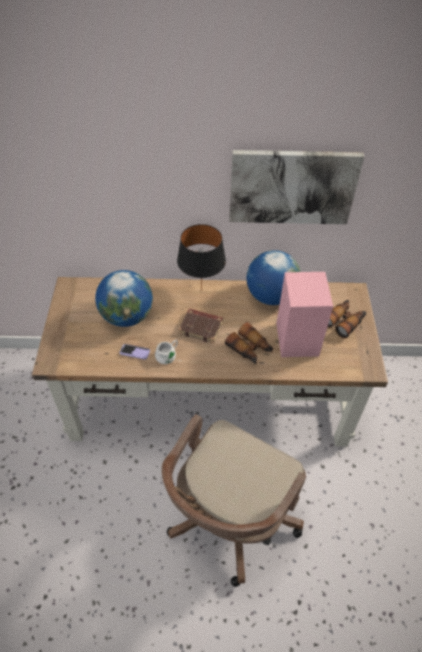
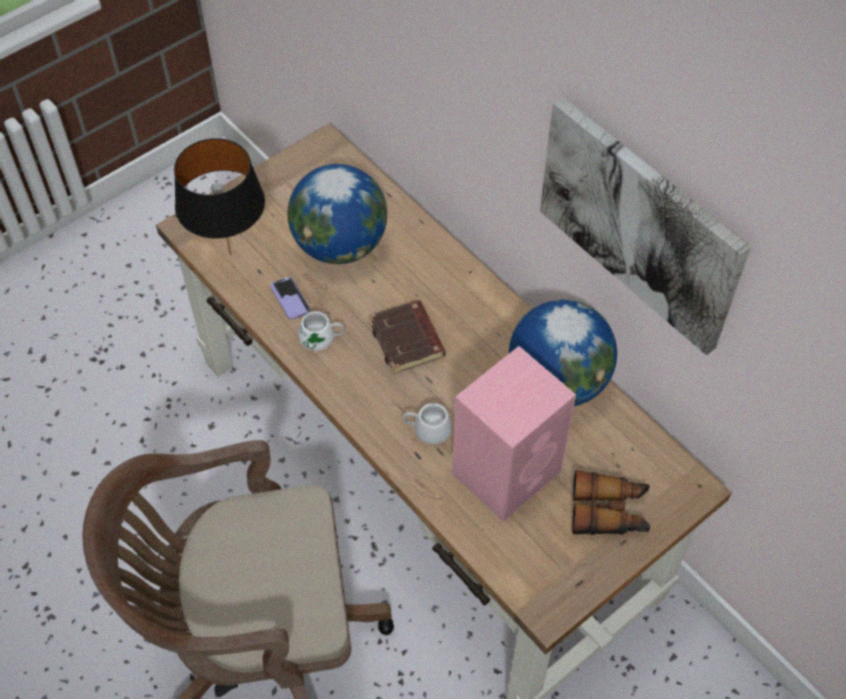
camera: 50 degrees right, 5 degrees up
(202, 290) = (476, 292): black table lamp -> black table lamp (230, 255)
(250, 349) = (427, 425): binoculars -> white mug

